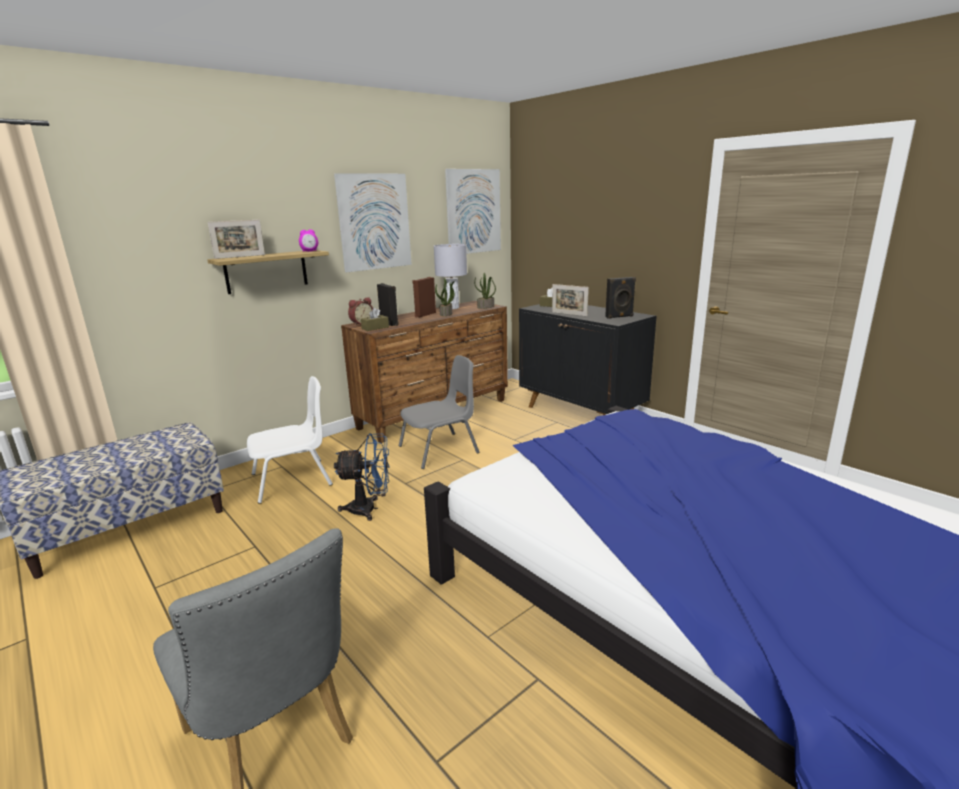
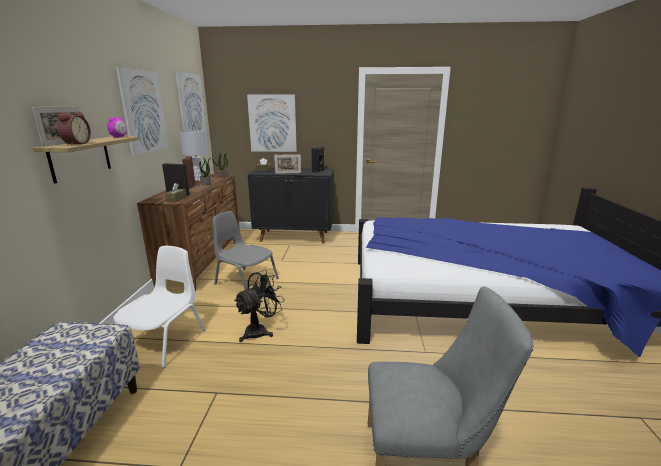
camera: 45 degrees left, 0 degrees up
(361, 323) = (153, 199): alarm clock -> alarm clock (76, 144)
(369, 509) = (260, 331): blue fan -> black fan
(440, 450) = (245, 281): grey chair -> grey chair turned 75 degrees counterclockwise
(580, 236) = (272, 123): none -> picture

